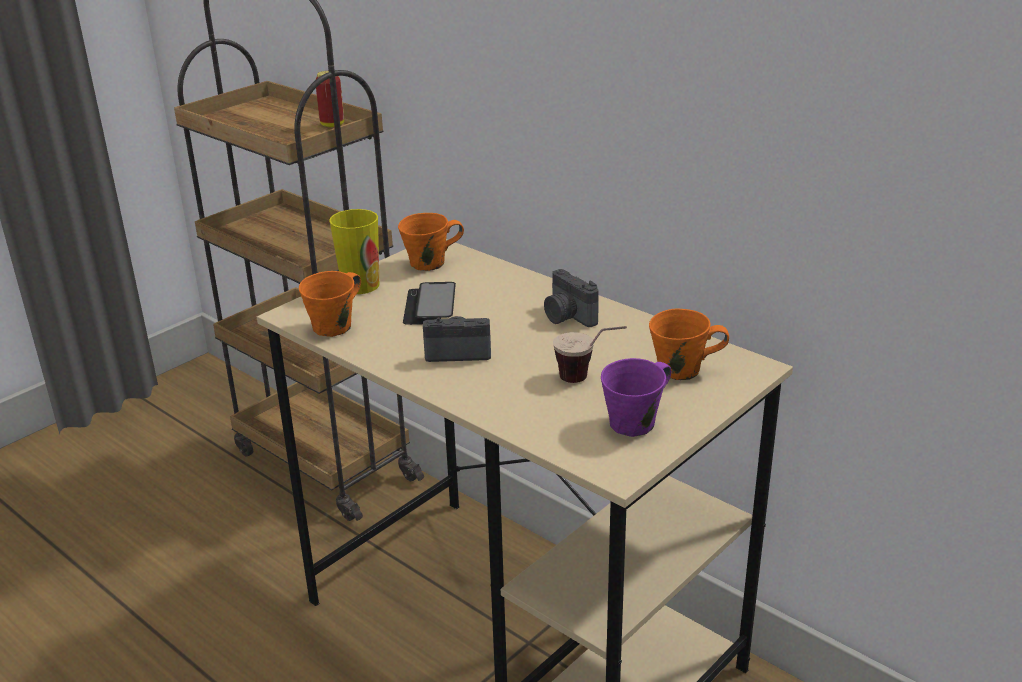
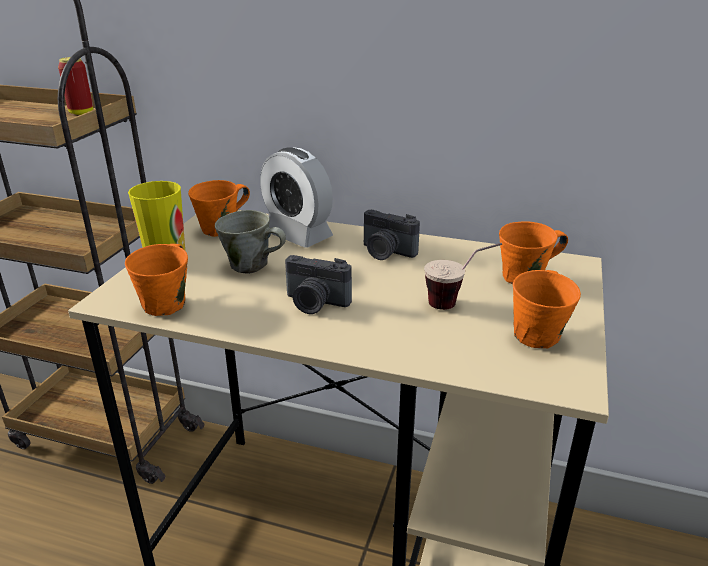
camera: 25 degrees left, 0 degrees up
(430, 306) = (251, 265): phone -> grey mug
(458, 352) = (315, 303): camera -> camera turned 135 degrees counterclockwise
(497, 282) = (297, 235): none -> alarm clock
(635, 423) = (538, 334): purple mug -> orange mug

